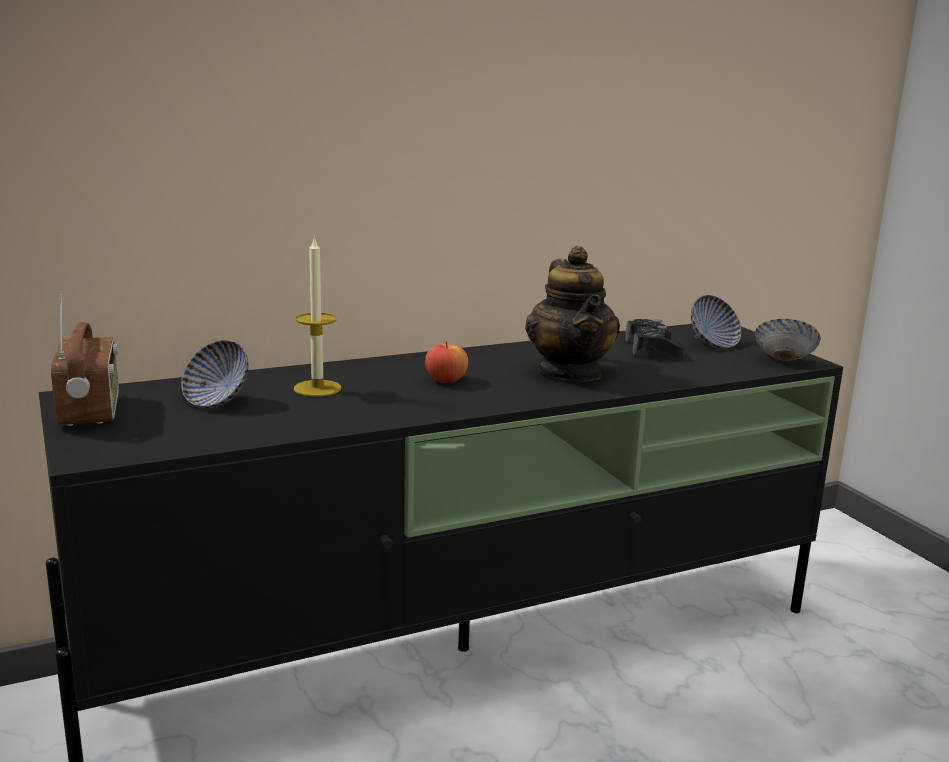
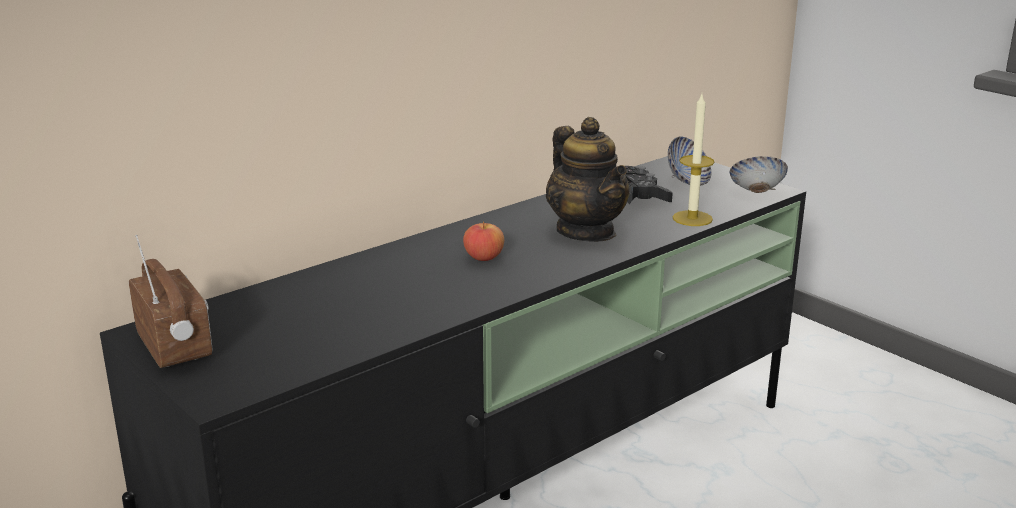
camera: 15 degrees left, 5 degrees up
(217, 401) = (289, 315): bowl -> none
(317, 388) = (373, 285): candle -> candle (692, 218)

